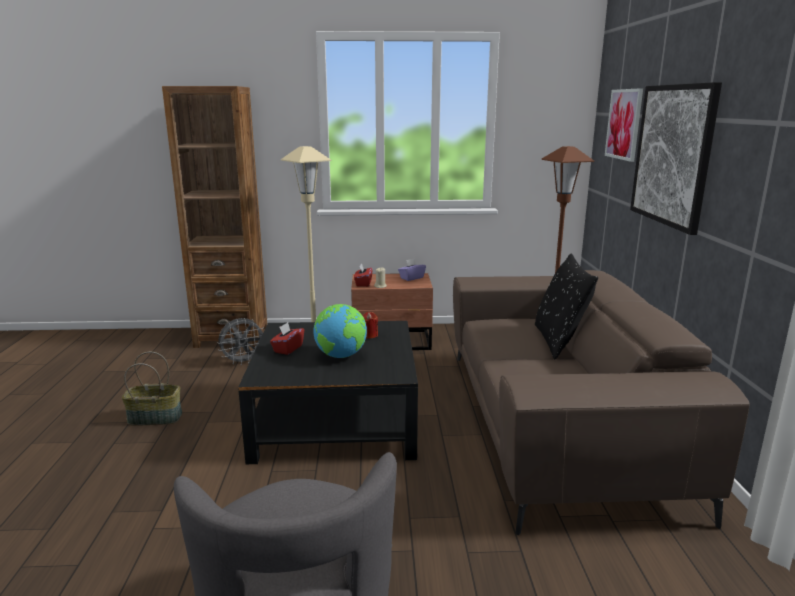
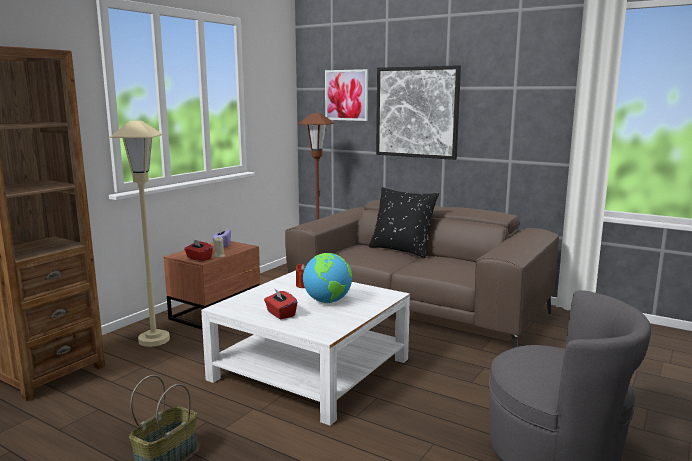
camera: 55 degrees left, 5 degrees down
(243, 362) = (125, 381): grey fan -> none
(336, 418) = (310, 369): black coffee table -> white coffee table

